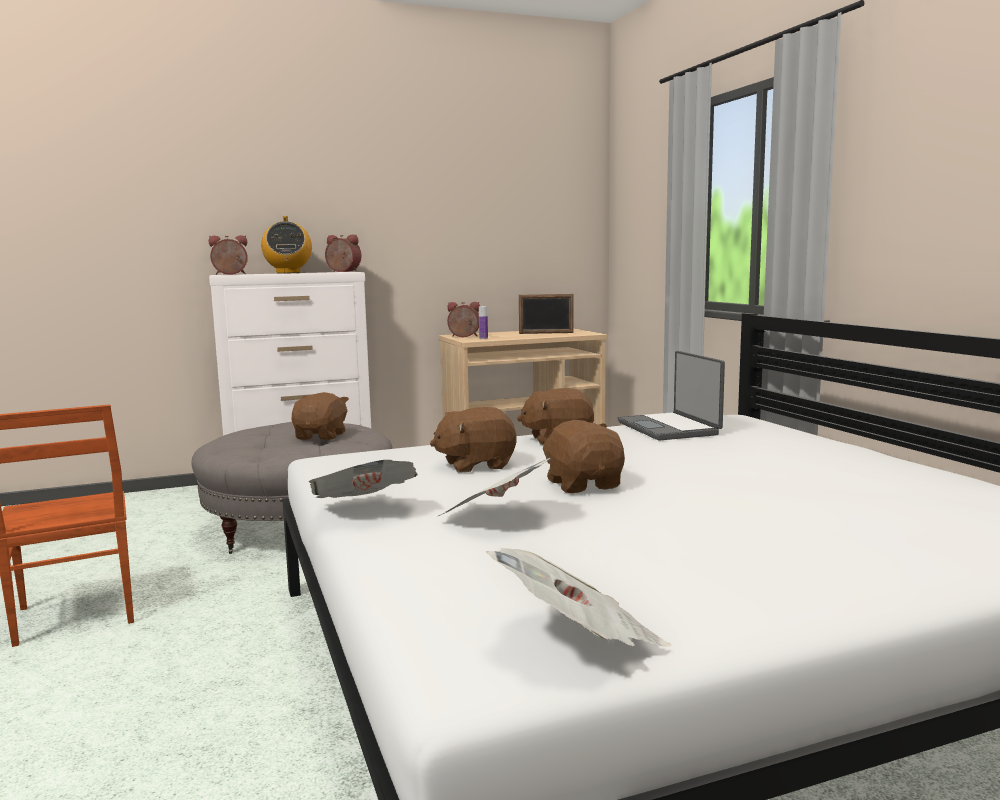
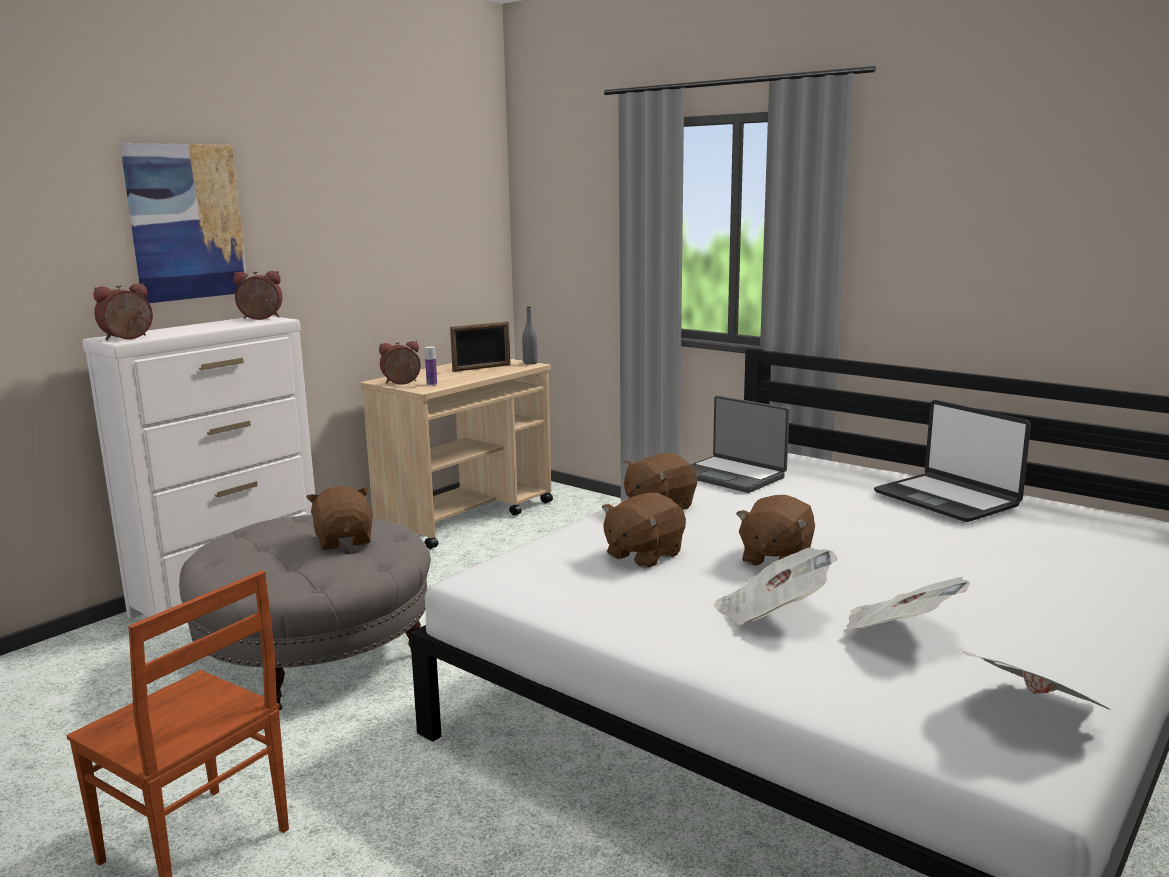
camera: 30 degrees left, 5 degrees up
(288, 273) = (197, 327): radio -> none
(299, 197) = (186, 222): none -> picture
(365, 510) = (645, 634): newspaper -> newspaper (899, 633)
(583, 484) = (775, 558): brown plush toy -> brown plush toy turned 105 degrees counterclockwise
(592, 332) = (530, 363): none -> grey bottle
(863, 469) = (947, 499): none -> laptop

